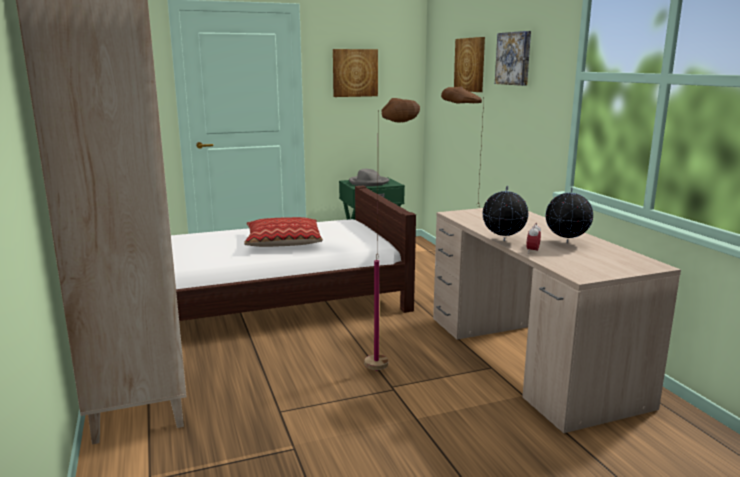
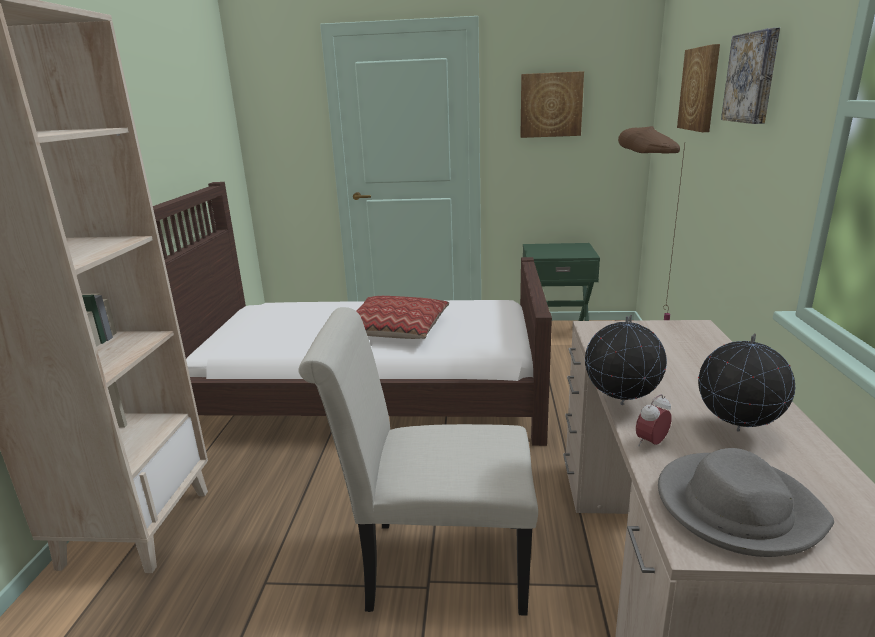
camera: 25 degrees right, 5 degrees up
(368, 182) = (555, 250): grey hat -> grey hat (736, 507)
(388, 379) = (433, 565): brown floor lamp -> white chair

